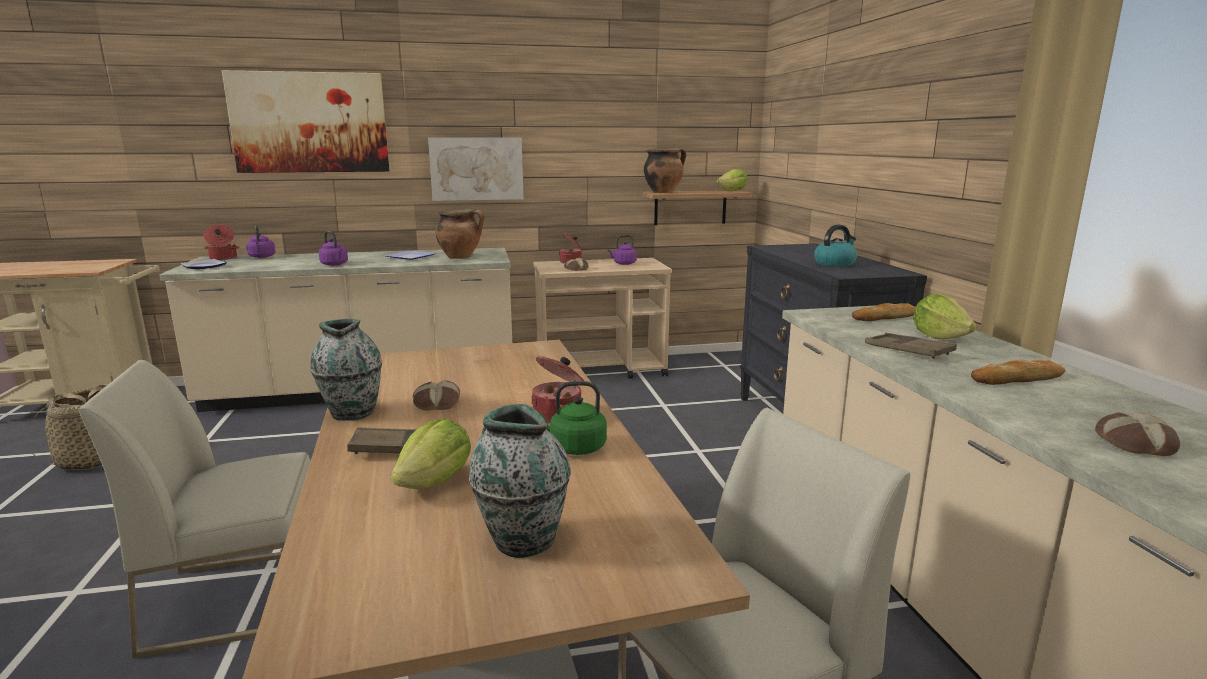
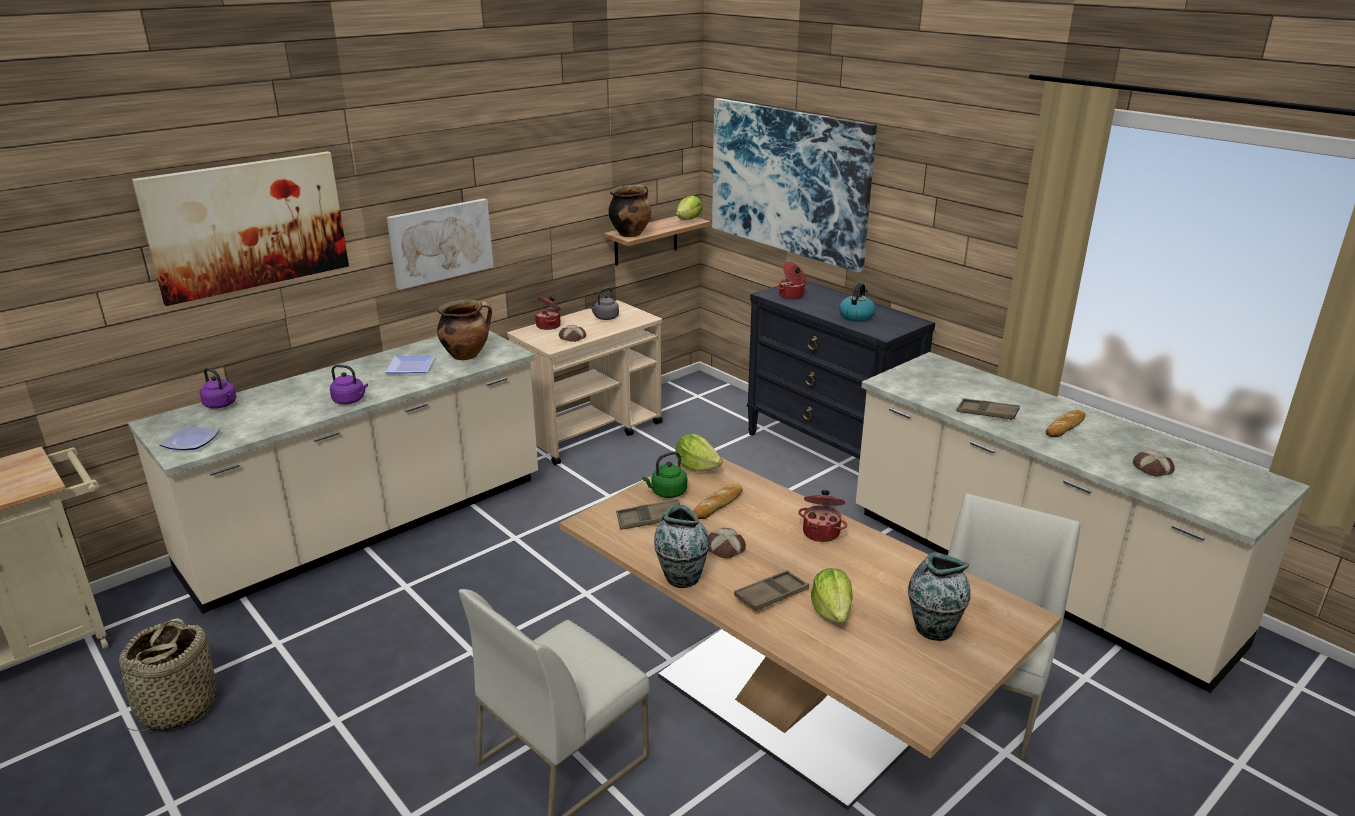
camera: 30 degrees left, 10 degrees up
(223, 258) = (175, 419): cooking pot -> cooking pot (791, 296)
(416, 369) = (650, 519): none -> brown tray
(574, 448) = (869, 556): green kettle -> green kettle (667, 493)
(623, 263) = (605, 318): purple kettle -> grey kettle
(815, 141) = (788, 181): none -> picture
(885, 317) = (936, 375): bread -> bread (717, 505)
(939, 337) = (989, 391): lettuce -> lettuce (697, 467)

